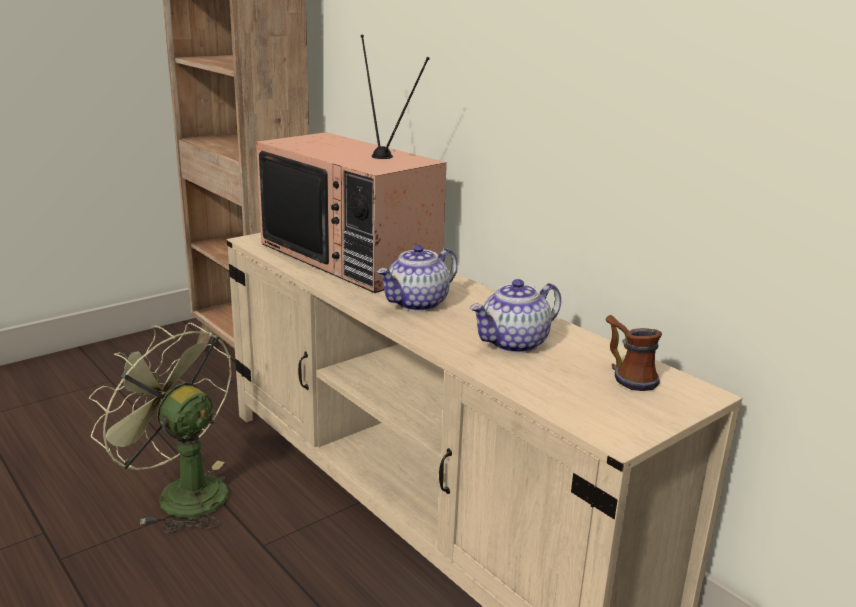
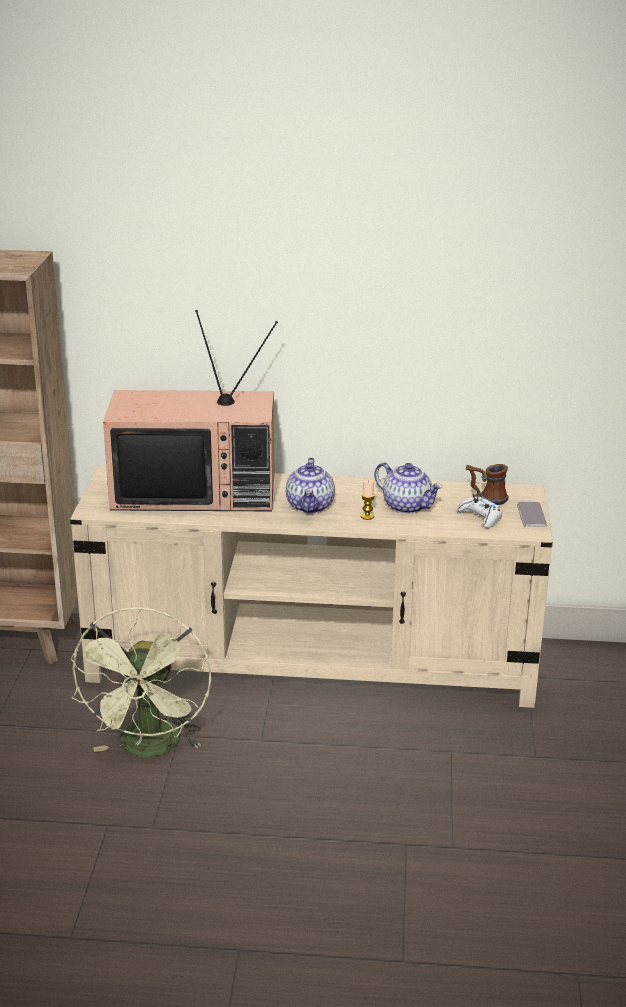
camera: 45 degrees left, 5 degrees up
(180, 493) = (150, 749): green fan -> green fan turned 75 degrees counterclockwise
(450, 334) = (367, 516): none -> candle
(514, 344) = (407, 506): teapot -> teapot turned 60 degrees counterclockwise
(577, 390) = (480, 517): none -> white game controller
(654, 419) = (531, 515): none -> phone

